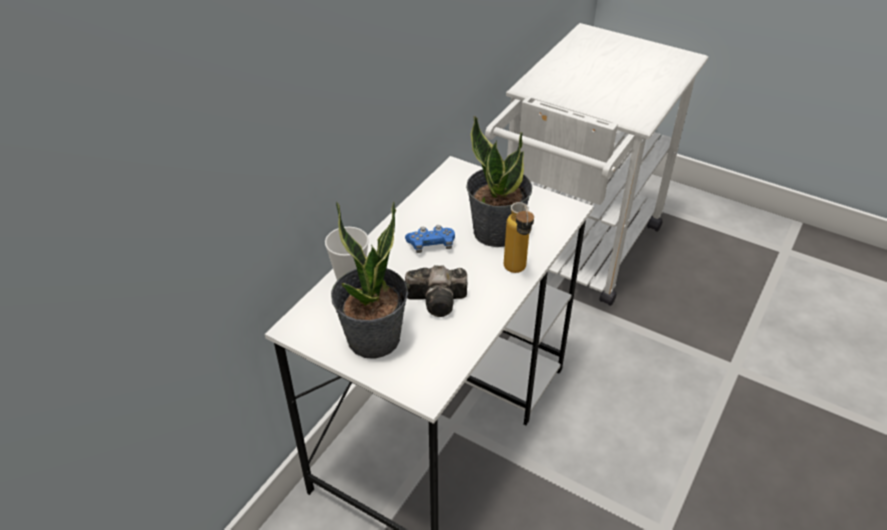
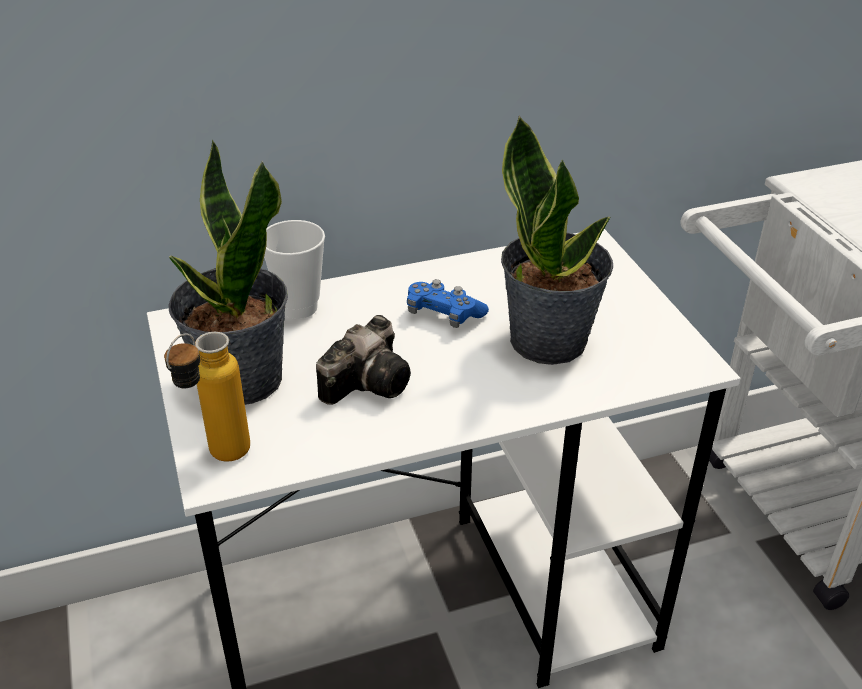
camera: 40 degrees right, 5 degrees down
(440, 301) = (370, 381): camera -> camera turned 90 degrees counterclockwise
(516, 272) = (512, 402): bottle -> bottle (218, 459)

